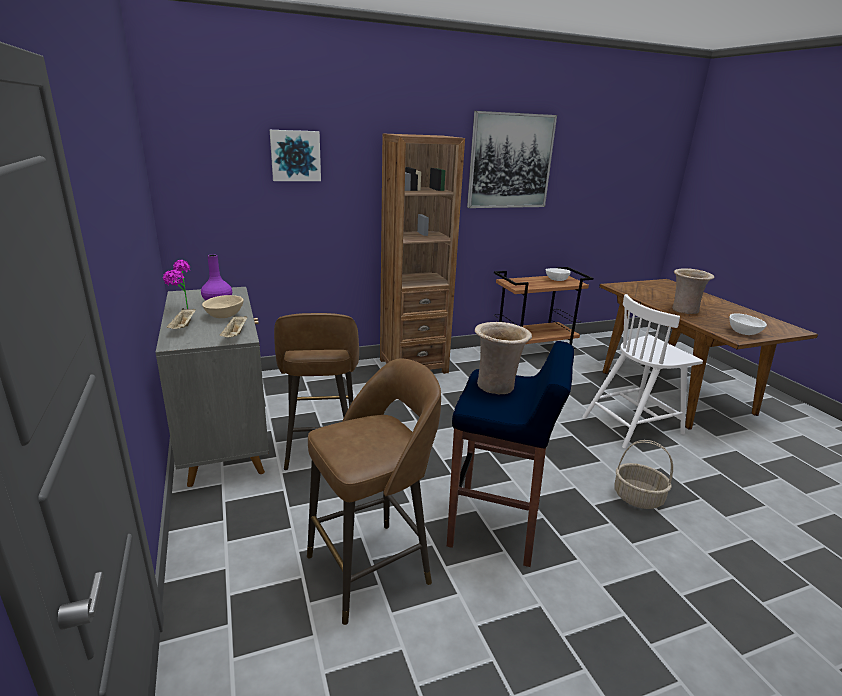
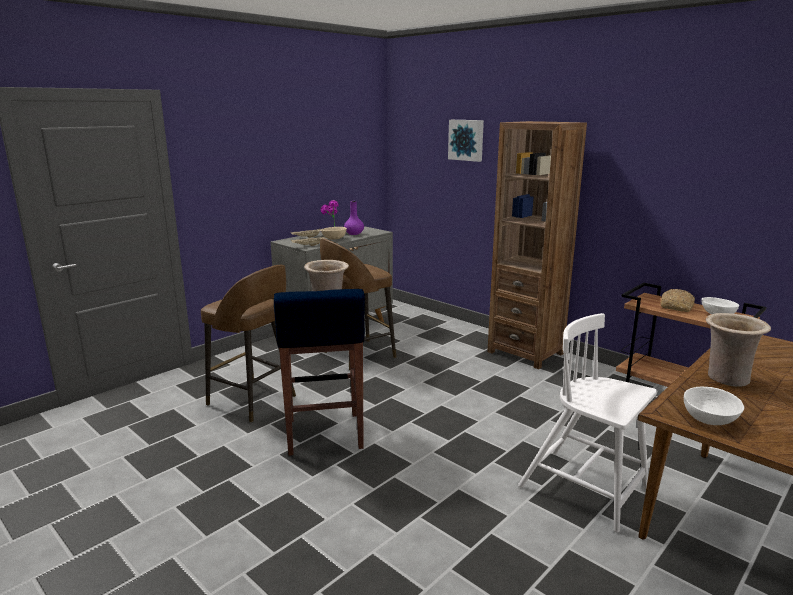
camera: 65 degrees right, 5 degrees down
(510, 161) = (677, 152): picture -> none
(534, 282) = (677, 306): none -> bread
(638, 497) = (430, 502): basket -> none

